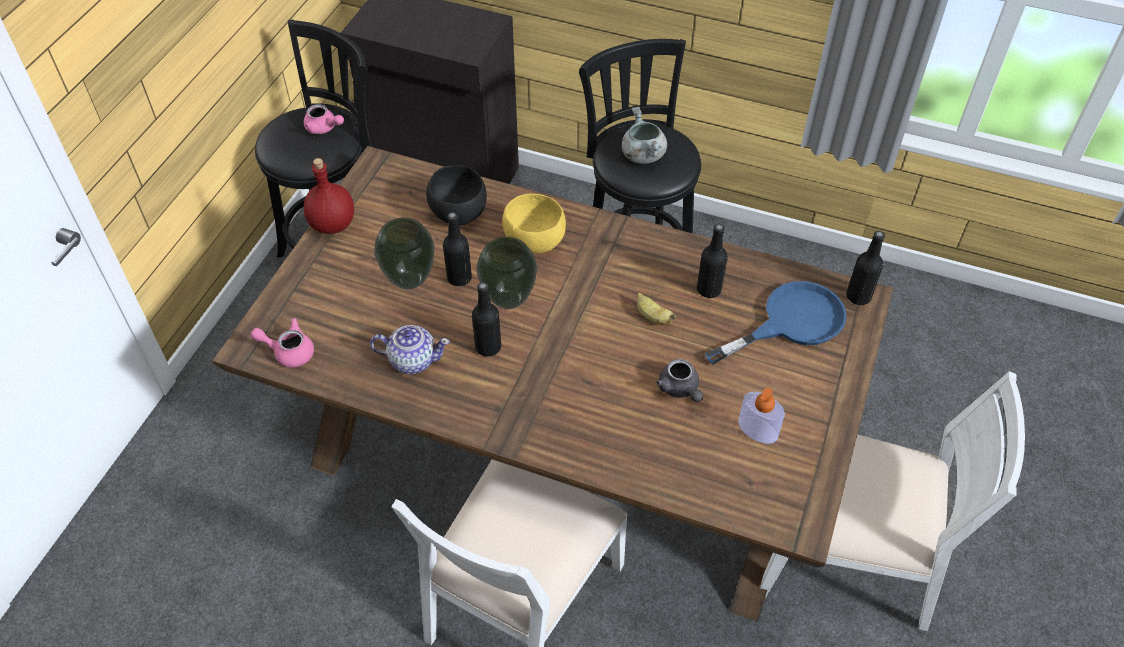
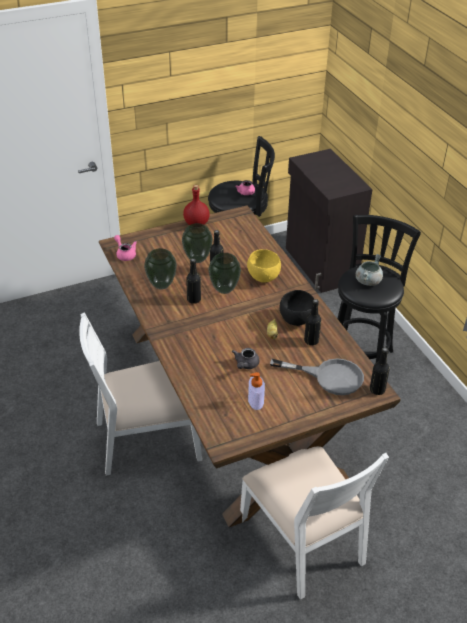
camera: 45 degrees right, 10 degrees down
(412, 360) = (161, 285): teapot -> vase
(458, 215) = (247, 249): black bowl -> black bowl (296, 320)
(791, 322) = (329, 377): blue frying pan -> grey frying pan

